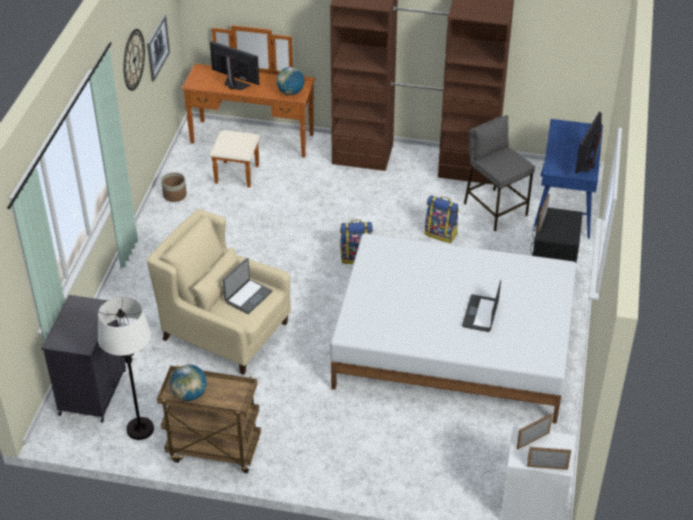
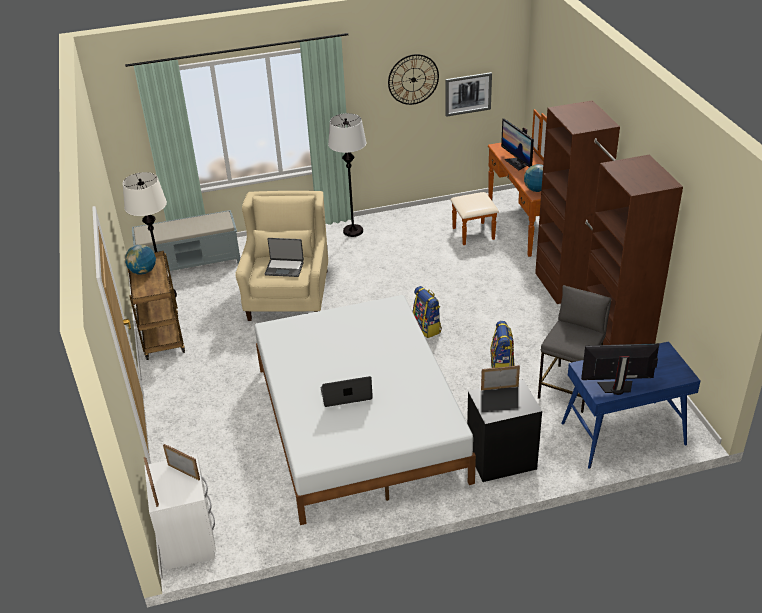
camera: 65 degrees right, 5 degrees down
(93, 391) = (191, 263): black cabinet -> grey bench
(154, 249) = (353, 231): none -> white floor lamp
(175, 195) = (421, 216): planter -> none
(235, 85) = (517, 163): monitor -> monitor turned 150 degrees clockwise

